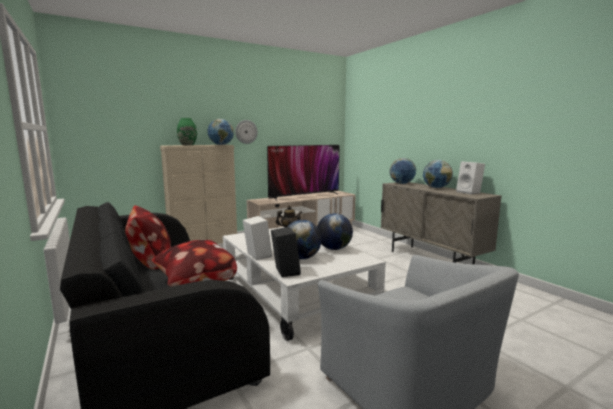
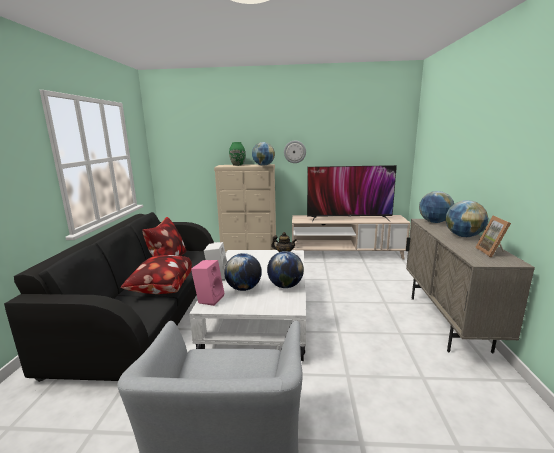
camera: 35 degrees right, 5 degrees up
(284, 272) = (209, 298): black speaker -> pink speaker
(469, 192) = (492, 252): white speaker -> picture frame

